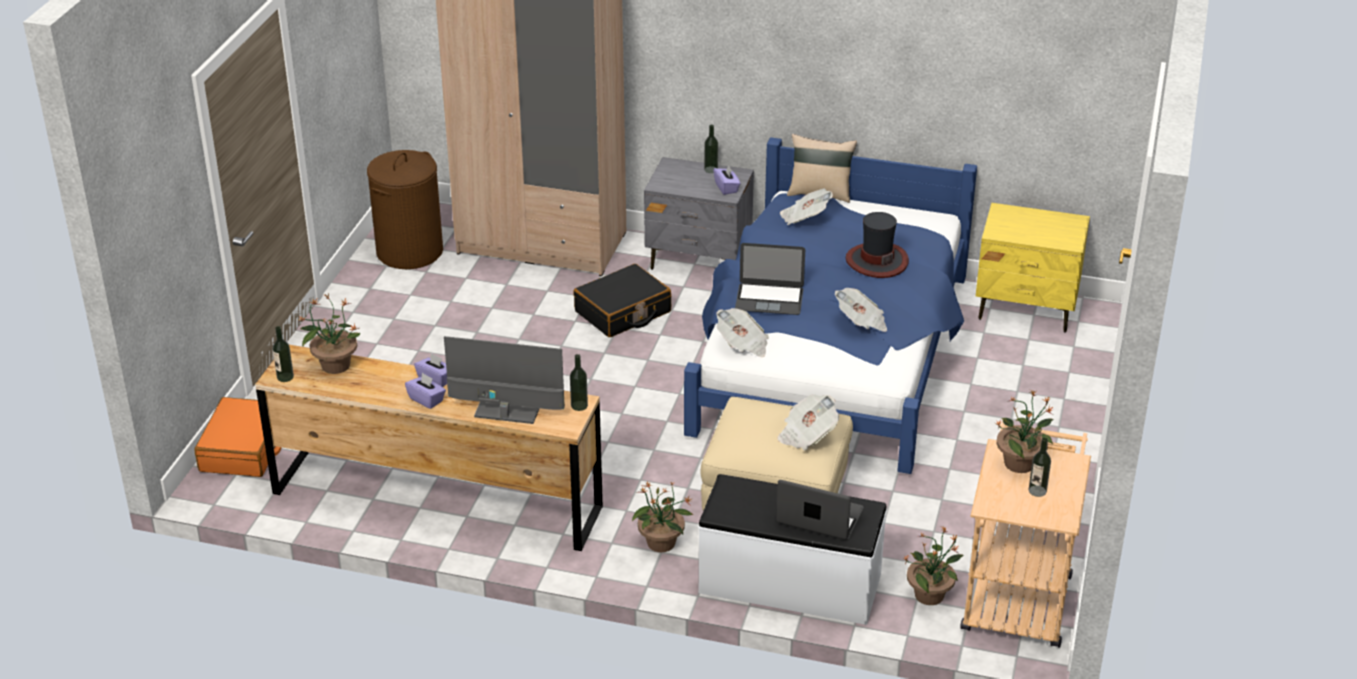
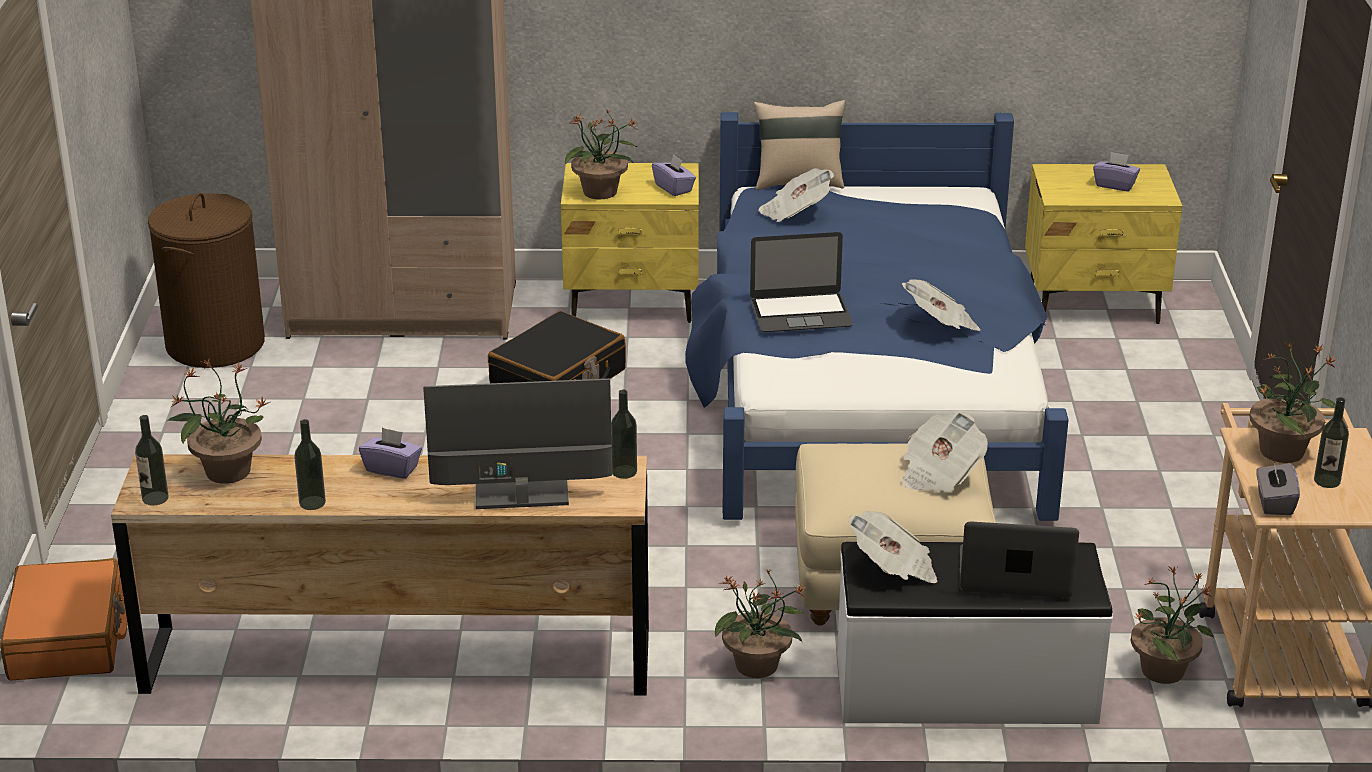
camera: 15 degrees left, 5 degrees down
(426, 399) = (391, 497): purple tissue box -> purple tissue box (1115, 185)
(675, 184) = (601, 192): none -> potted plant
(699, 260) = (633, 302): grey nightstand -> yellow nightstand
(711, 169) = (640, 169): bottle -> bottle (312, 503)
(743, 345) = (792, 374): newspaper -> newspaper (893, 568)
(876, 261) = (919, 249): hat -> none
(991, 501) = (1274, 503): none -> grey tissue box

